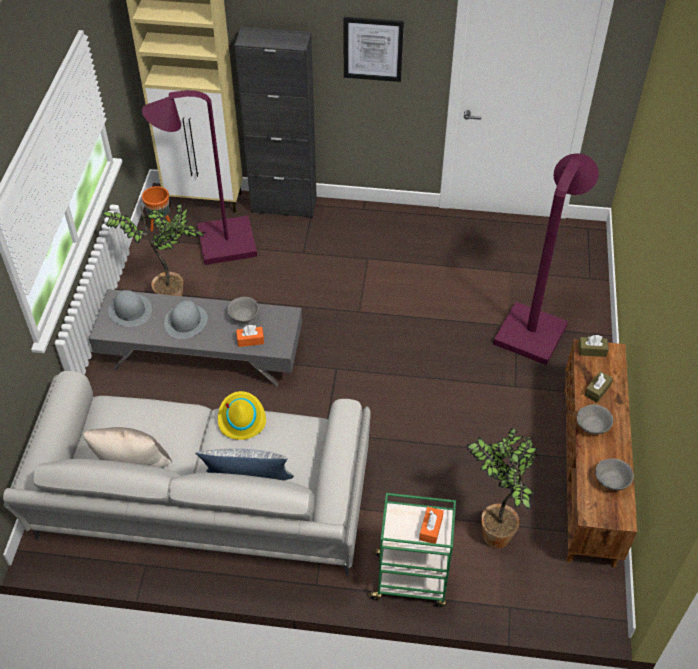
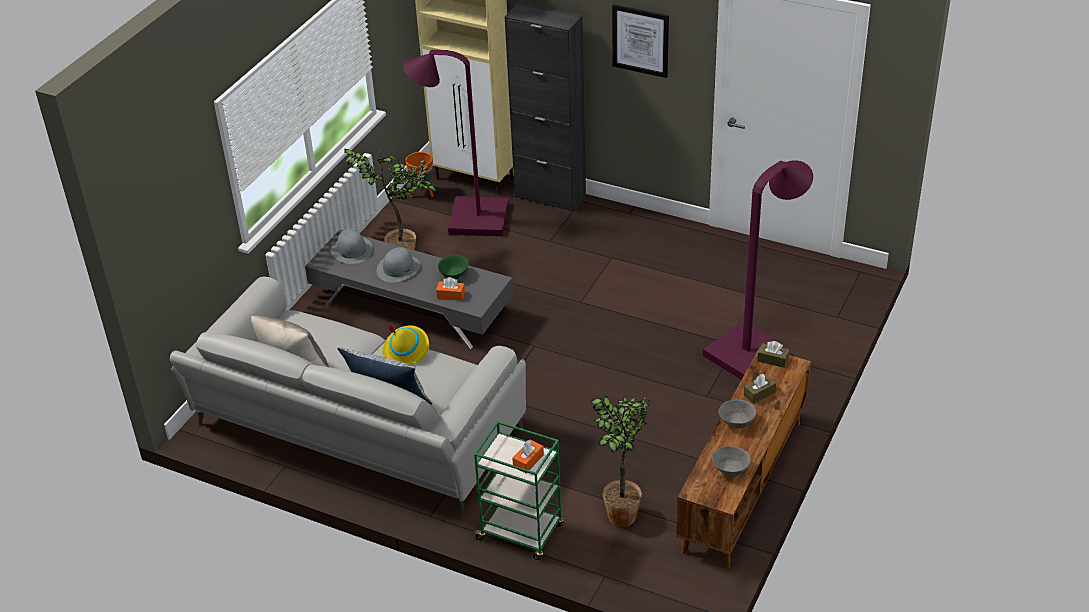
camera: 20 degrees right, 10 degrees down
(243, 317) = (453, 275): grey bowl -> green bowl

